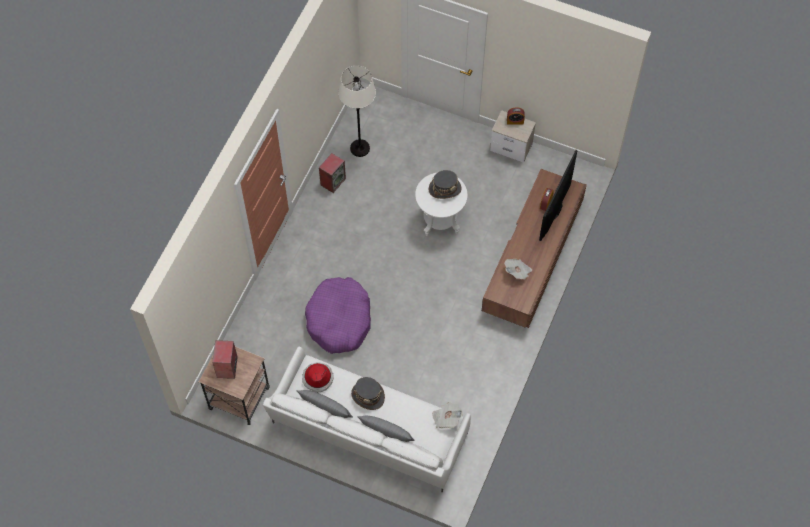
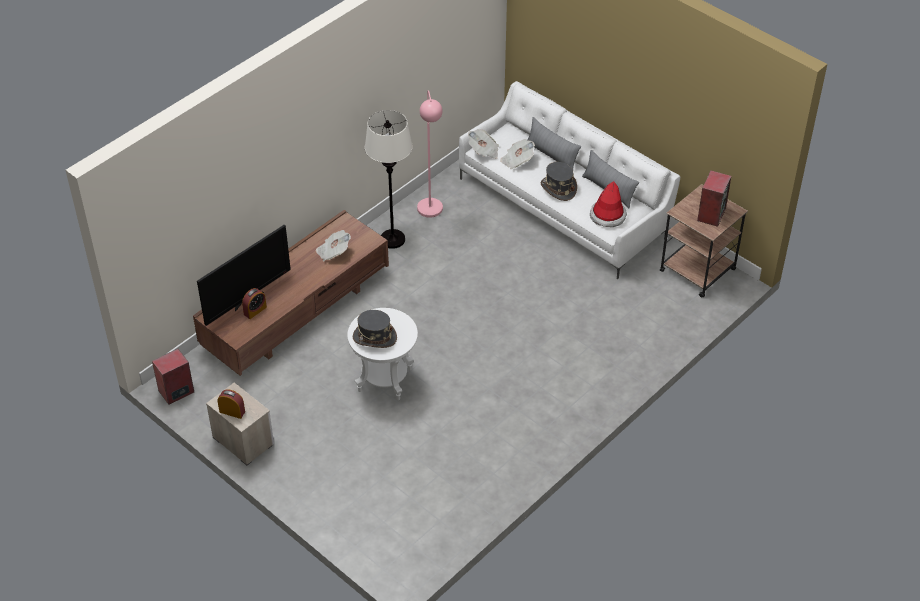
camera: 160 degrees left, 15 degrees down
(333, 181) = (502, 467): speaker -> speaker (176, 392)
(339, 320) = (556, 311): purple dog bed -> none
(360, 148) = (447, 500): white floor lamp -> white floor lamp (392, 239)
(413, 416) = (517, 160): none -> newspaper
(474, 385) = (431, 214): none -> pink floor lamp

